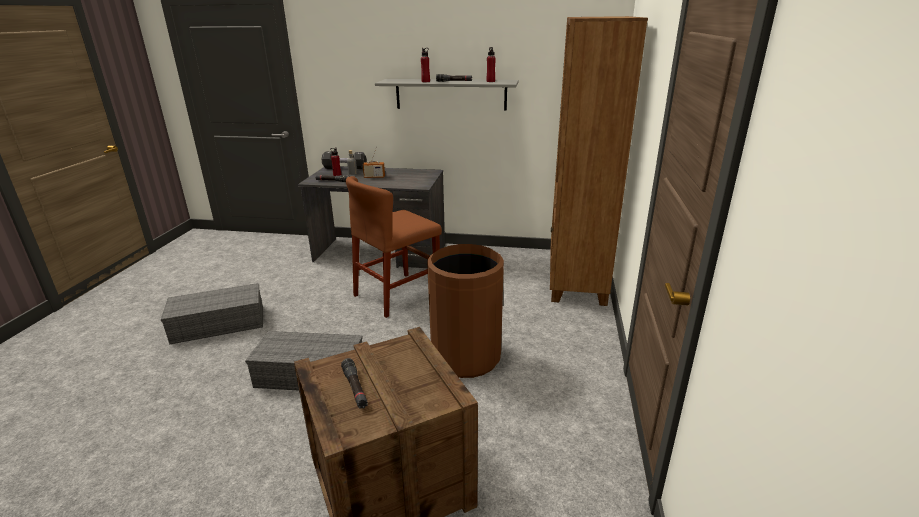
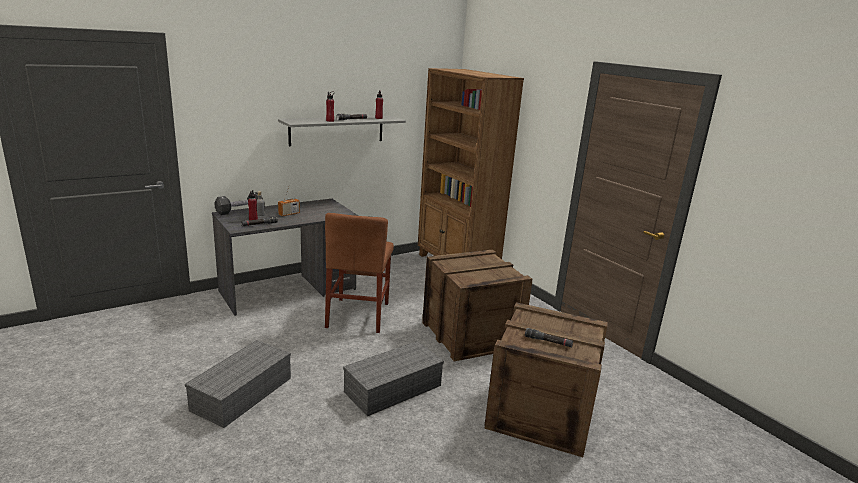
camera: 45 degrees left, 5 degrees down
(466, 357) = (471, 335): brown trash can -> crate

